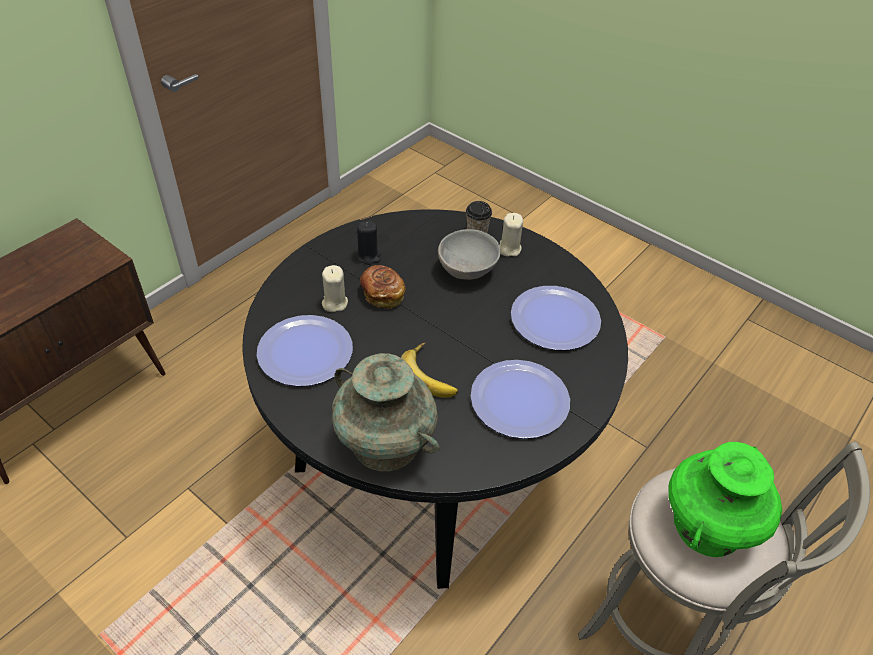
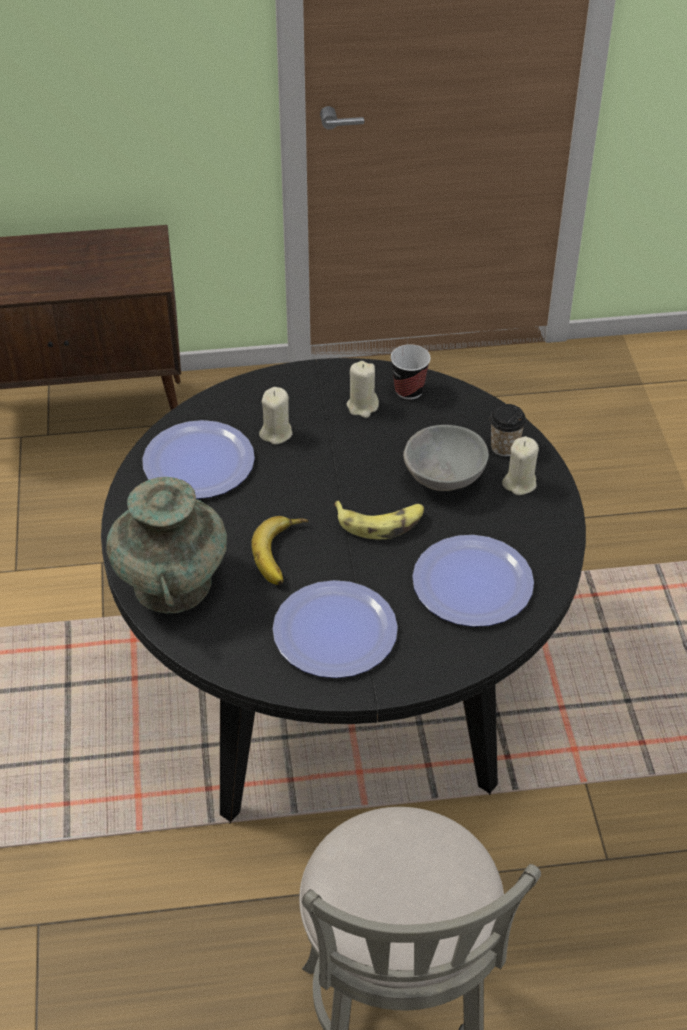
camera: 45 degrees right, 0 degrees up
(368, 256) = (362, 406): black candle -> beige candle
(382, 294) = (330, 452): bread -> none
(384, 232) = (409, 390): none -> cup
(464, 317) = (381, 522): none -> banana
(708, 525) = (398, 880): green vase -> none

